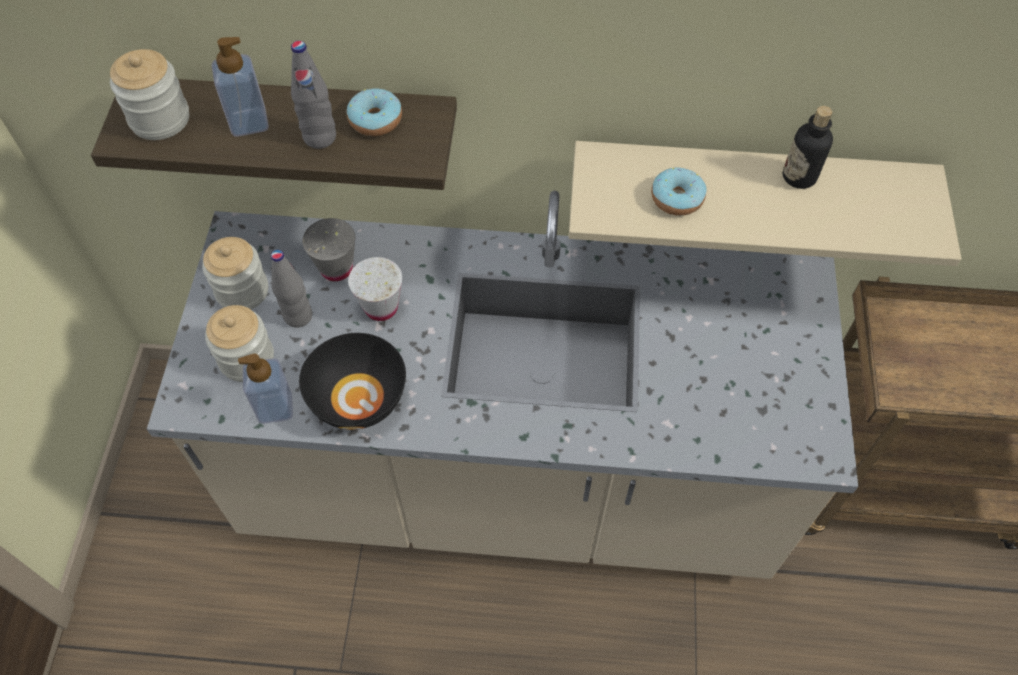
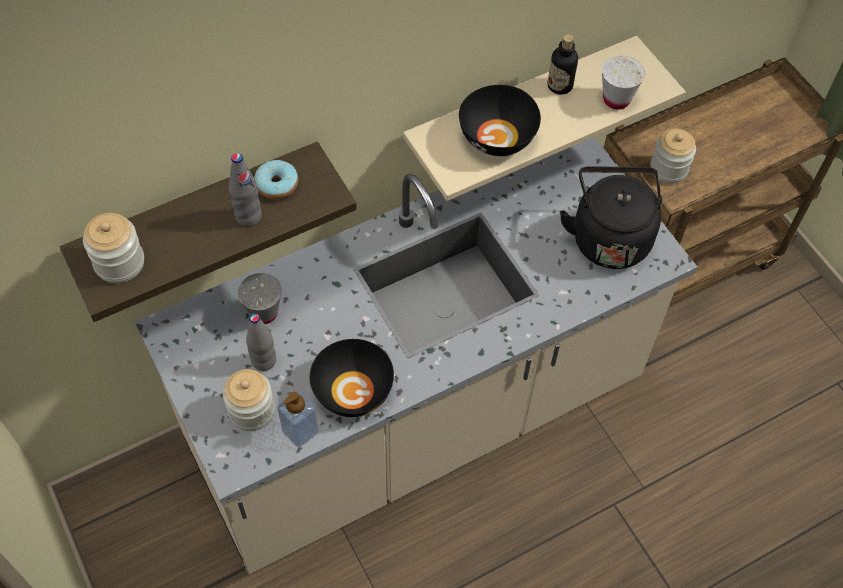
camera: 35 degrees left, 0 degrees up
(242, 291) = (207, 366): jar -> jar (668, 169)
(249, 122) = (188, 232): soap dispenser -> none
(381, 307) = (318, 322): white cup -> white cup (616, 99)
(677, 198) = (497, 138): donut -> black bowl
(771, 391) = (609, 236): none -> black kettle

